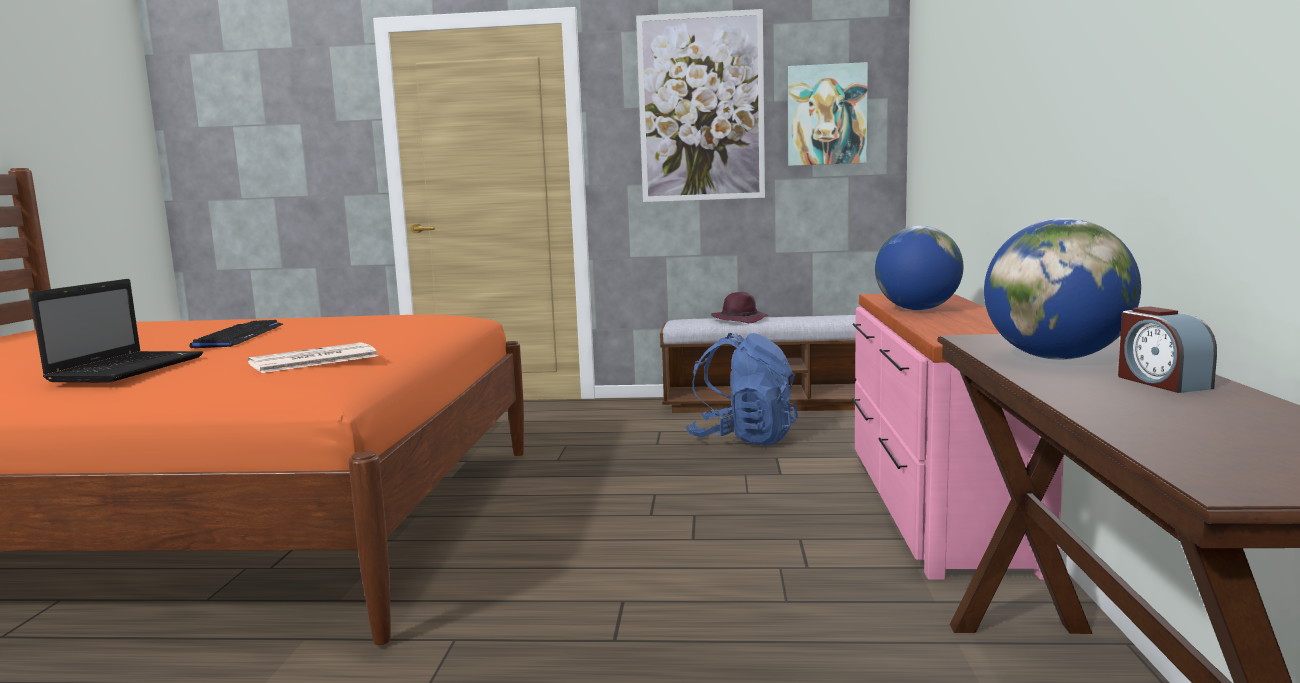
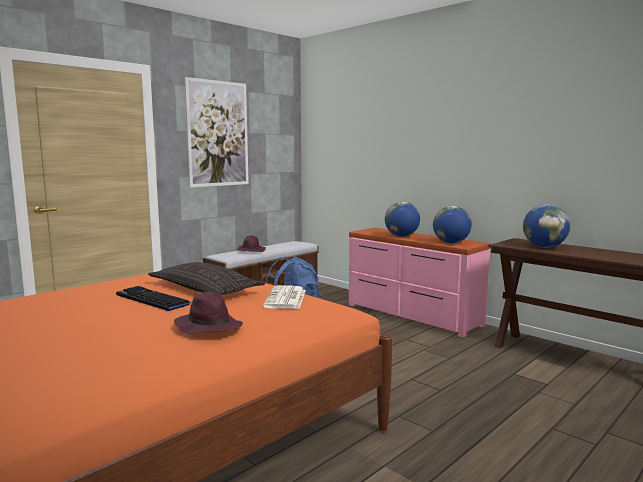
camera: 50 degrees left, 0 degrees up
(129, 368) = (208, 327): laptop -> purple hat
(323, 335) = (204, 289): none -> pillow
(826, 115) = (272, 141): picture -> none
(961, 331) = (451, 243): none -> globe
(1161, 382) = (585, 250): alarm clock -> none

